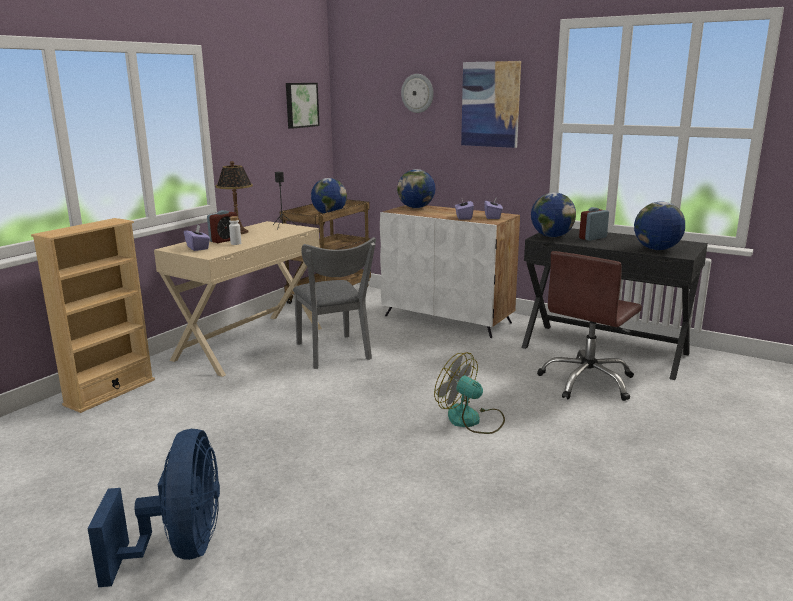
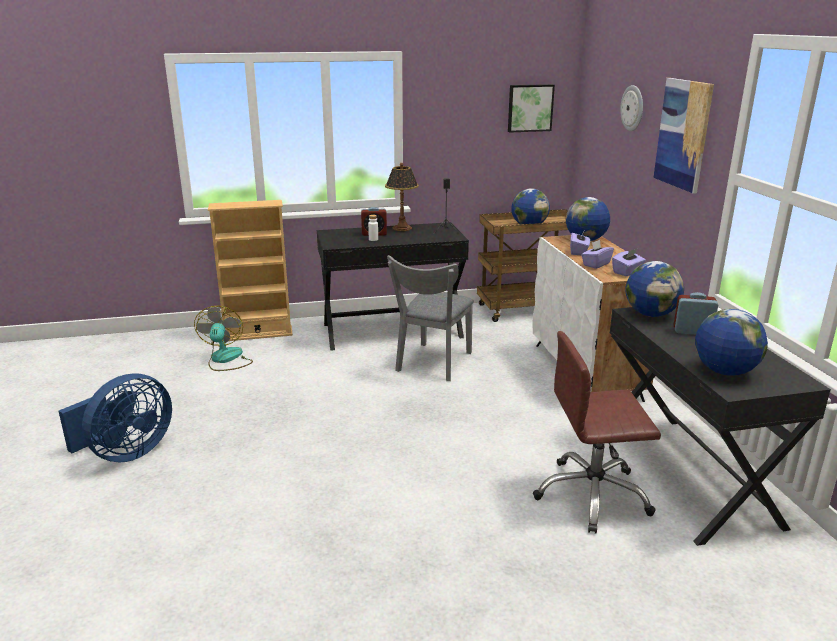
camera: 45 degrees right, 5 degrees up
(198, 248) = (342, 236): purple tissue box -> purple tissue box (579, 252)
(249, 343) = (392, 330): beige desk -> black desk
(471, 420) = (420, 471): fan -> fan (226, 359)

